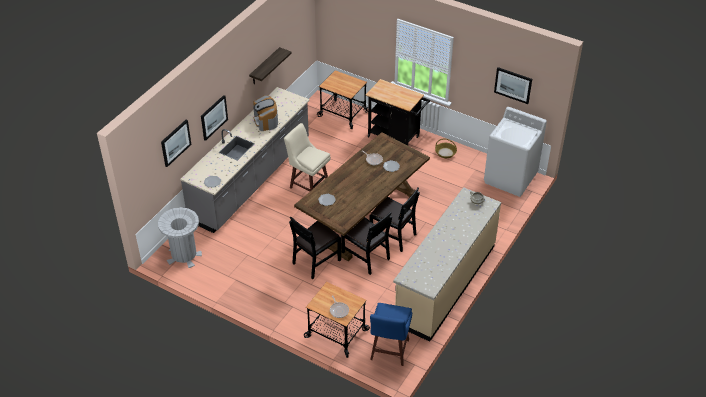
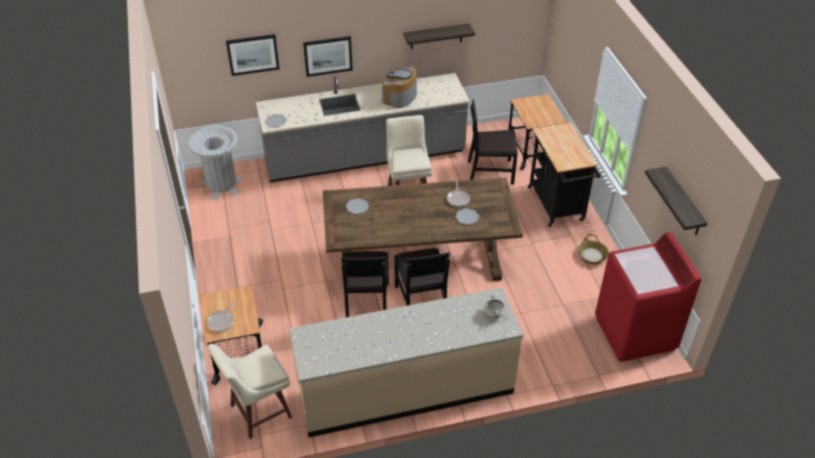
camera: 45 degrees right, 0 degrees up
(316, 261) = (317, 270): black chair -> black chair (490, 171)
(389, 351) = (258, 412): blue stool -> beige stool
(510, 178) = (635, 333): white washing machine -> red washing machine
(513, 85) = (683, 203): picture -> shelf

